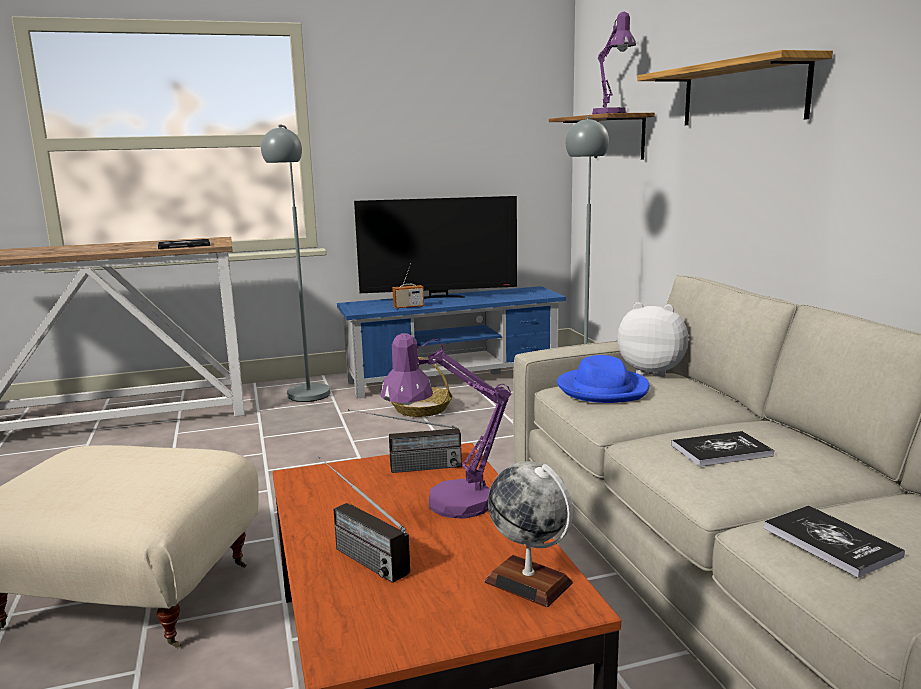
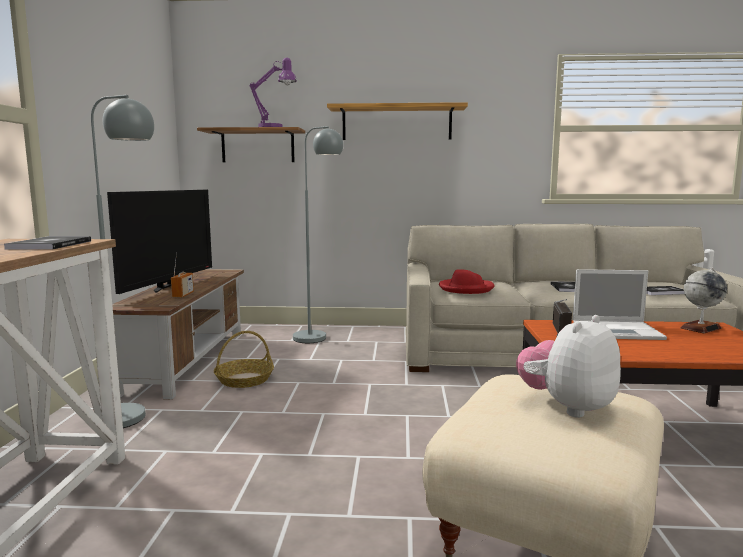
camera: 70 degrees left, 5 degrees down
(354, 553) = (683, 349): radio -> none
(446, 505) = (618, 331): purple table lamp -> laptop
(454, 378) = (189, 360): blue tv stand -> brown tv stand
(603, 389) = (466, 288): blue hat -> red hat
(652, 371) = (438, 281): plush toy -> plush toy (567, 407)

